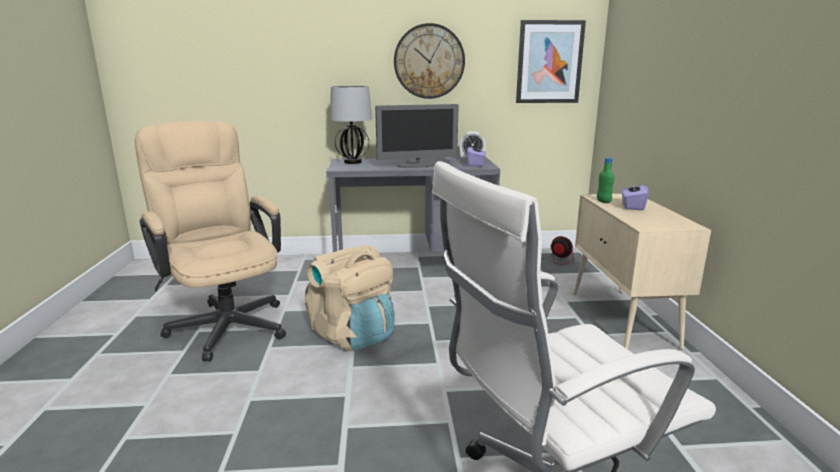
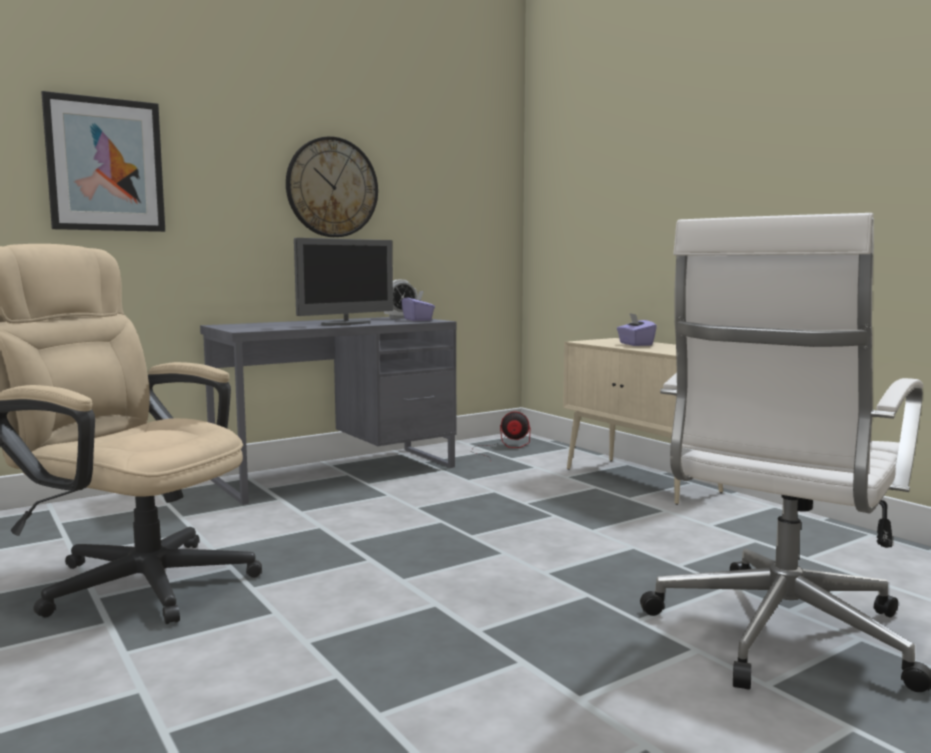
camera: 30 degrees left, 10 degrees down
(353, 162) = (245, 325): table lamp -> none
(353, 335) = (359, 551): beige backpack -> none
(549, 62) = (471, 196): picture -> picture (105, 165)
(603, 201) = (600, 343): green bottle -> none

